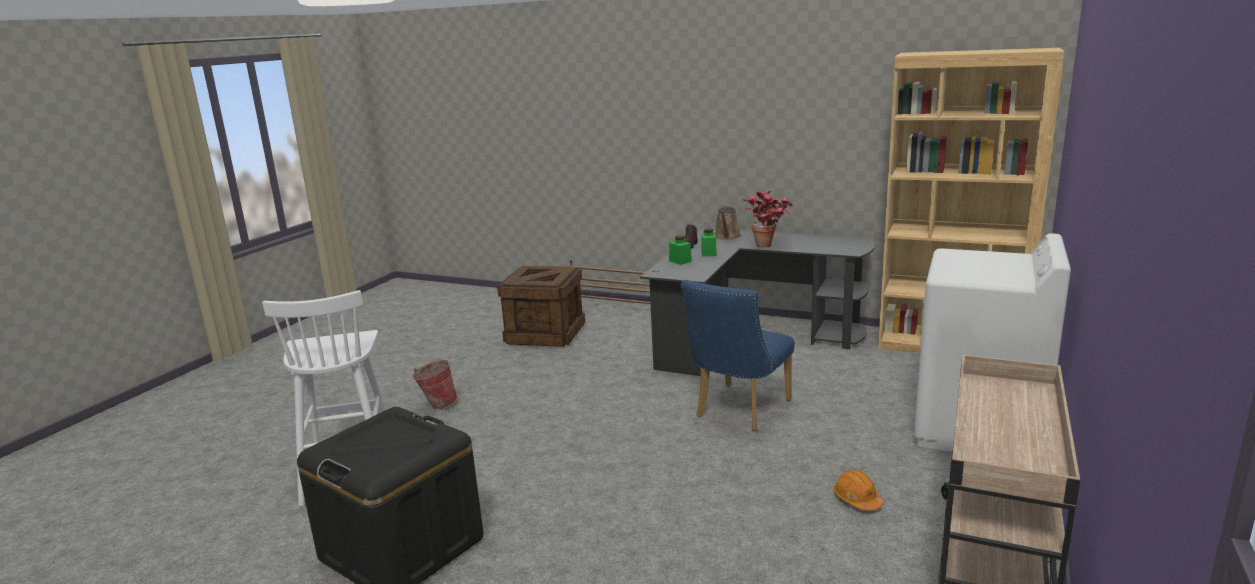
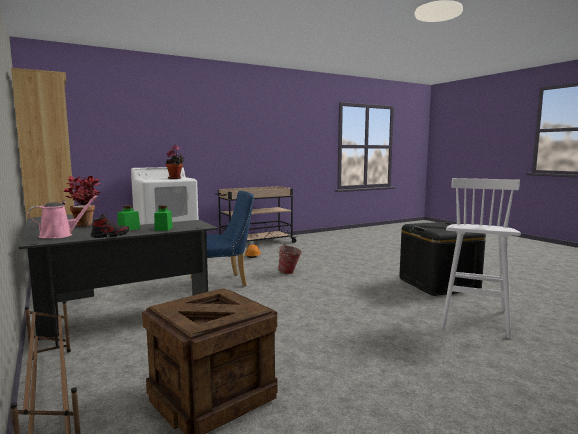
camera: 145 degrees left, 10 degrees down
(437, 404) = (399, 346): bucket -> bucket (289, 273)
(727, 237) = (59, 235): brown watering can -> pink watering can
(961, 270) = (176, 178): none -> potted plant

